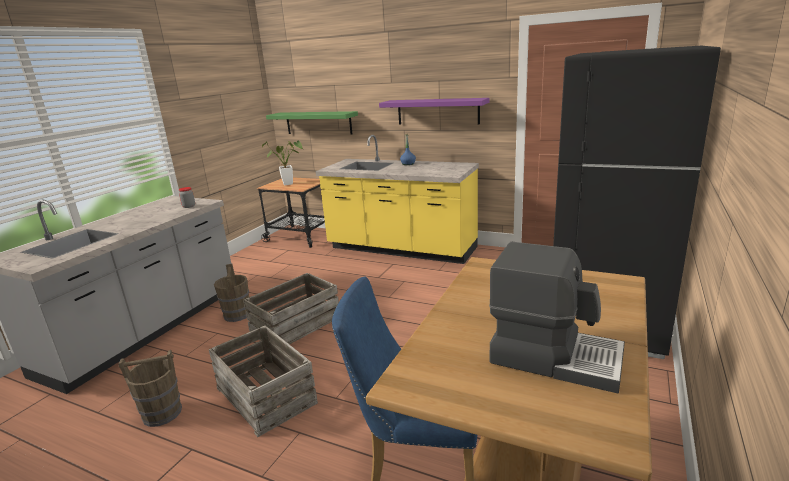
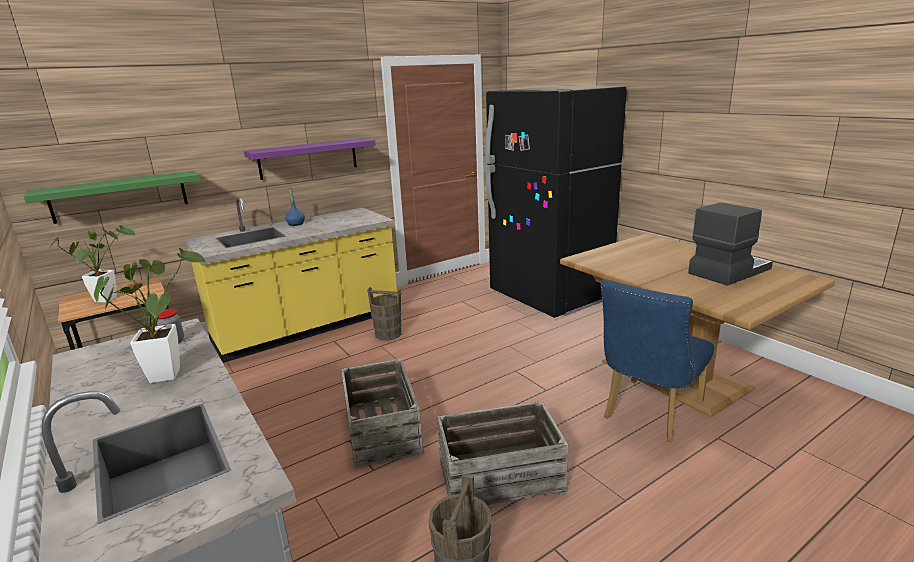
camera: 60 degrees left, 0 degrees up
(153, 217) = (167, 372): none -> potted plant
(237, 314) = (287, 471): brown bucket -> brown bucket (388, 334)

